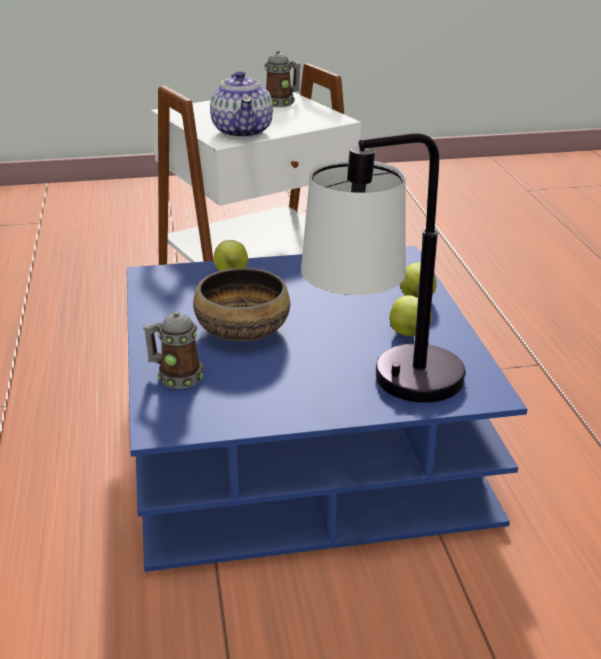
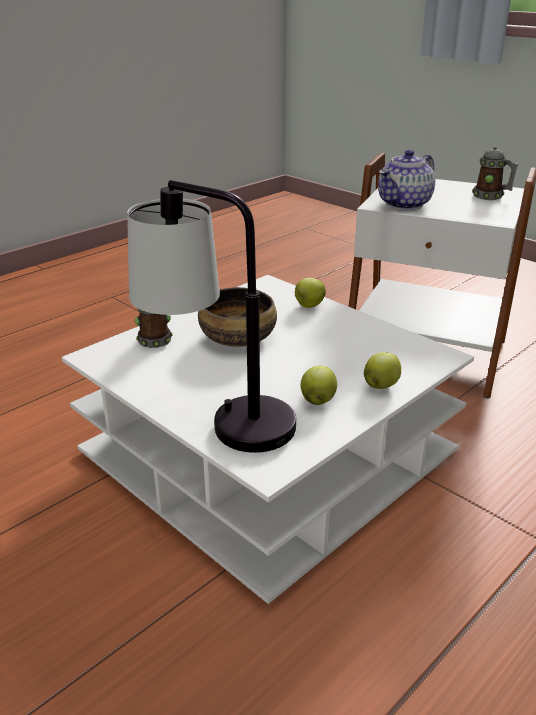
camera: 55 degrees right, 0 degrees up
(300, 441) = (268, 452): blue coffee table -> white coffee table

